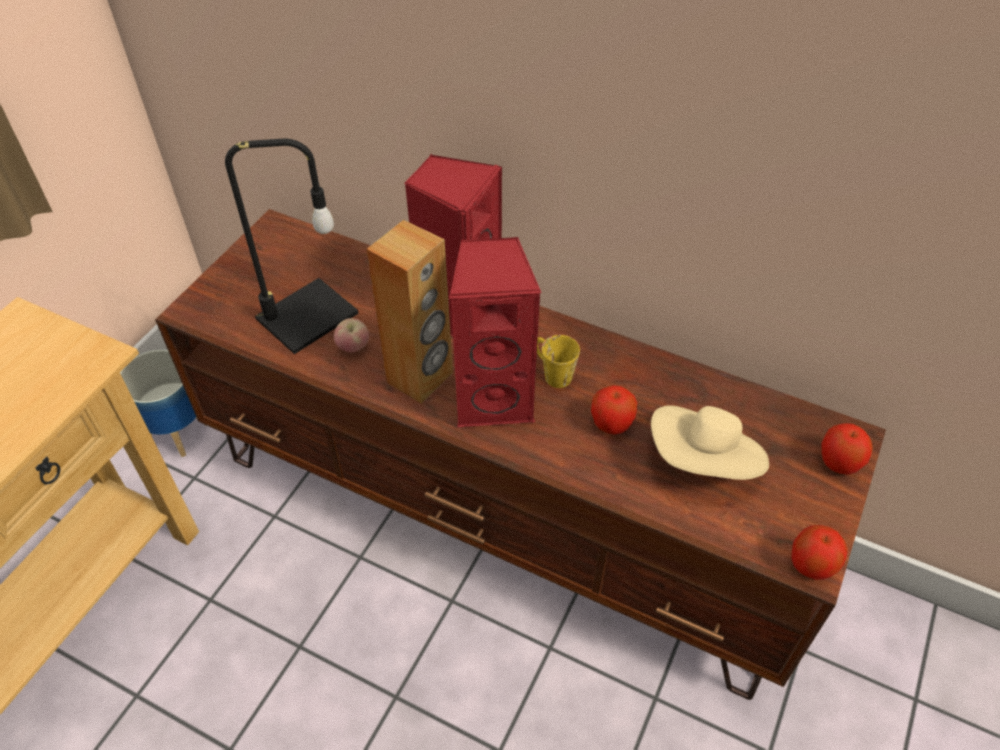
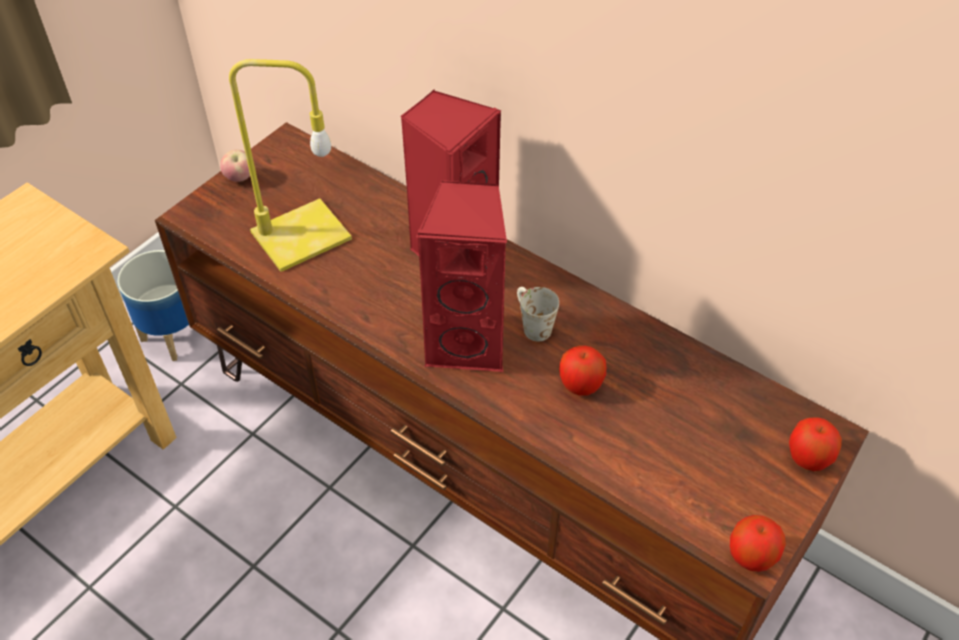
camera: 10 degrees right, 0 degrees up
(306, 318) = (299, 237): black table lamp -> yellow table lamp
(353, 347) = (339, 273): apple -> apple (239, 178)
(420, 378) = (399, 312): brown speaker -> none
(551, 373) = (532, 325): yellow mug -> white mug
(704, 462) = (667, 436): beige hat -> none

